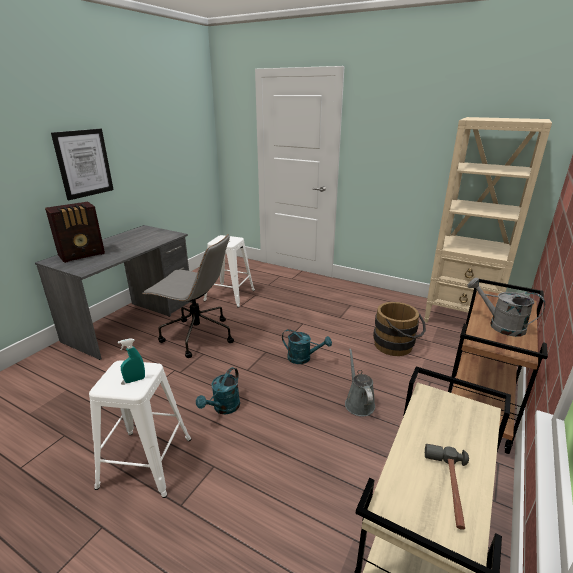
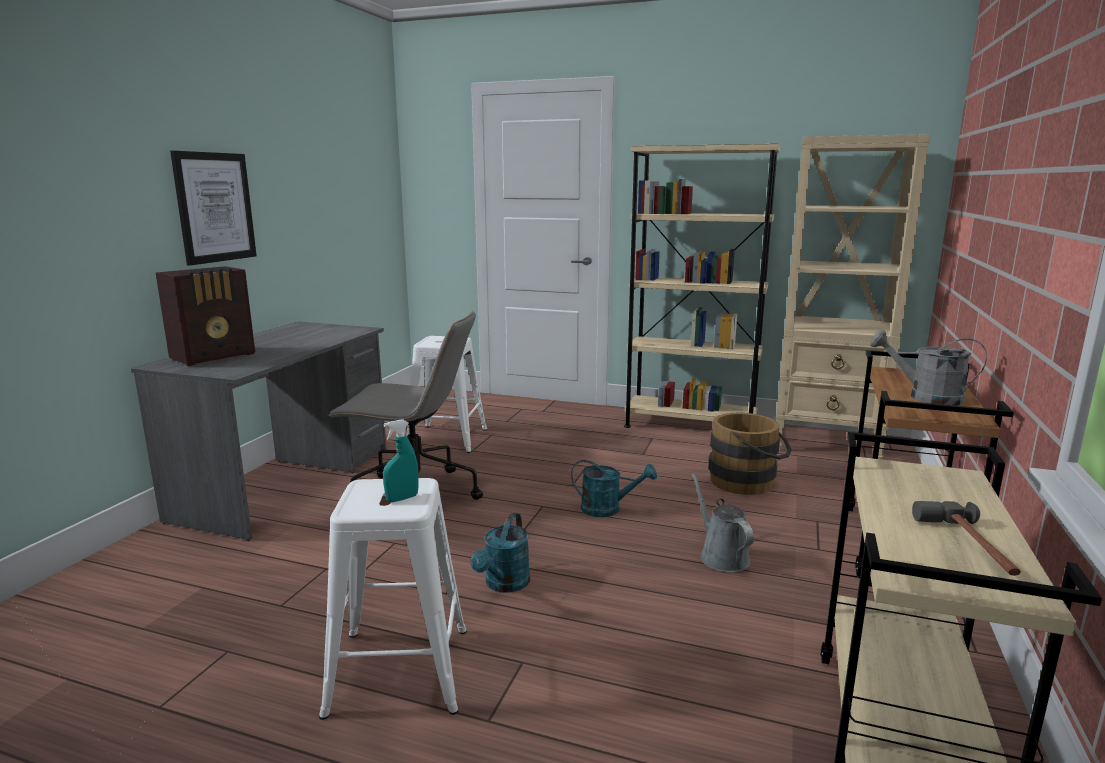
camera: 10 degrees left, 10 degrees down
(377, 296) = (690, 425): none -> beige bookcase

